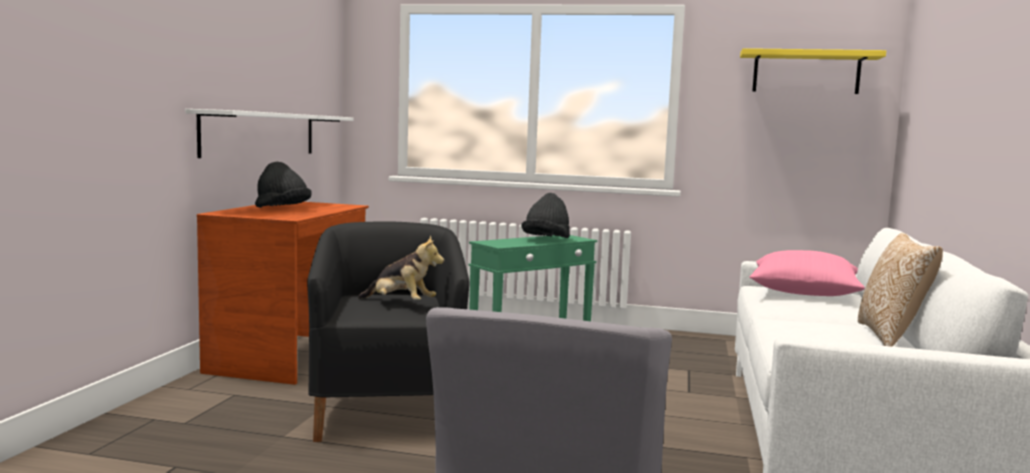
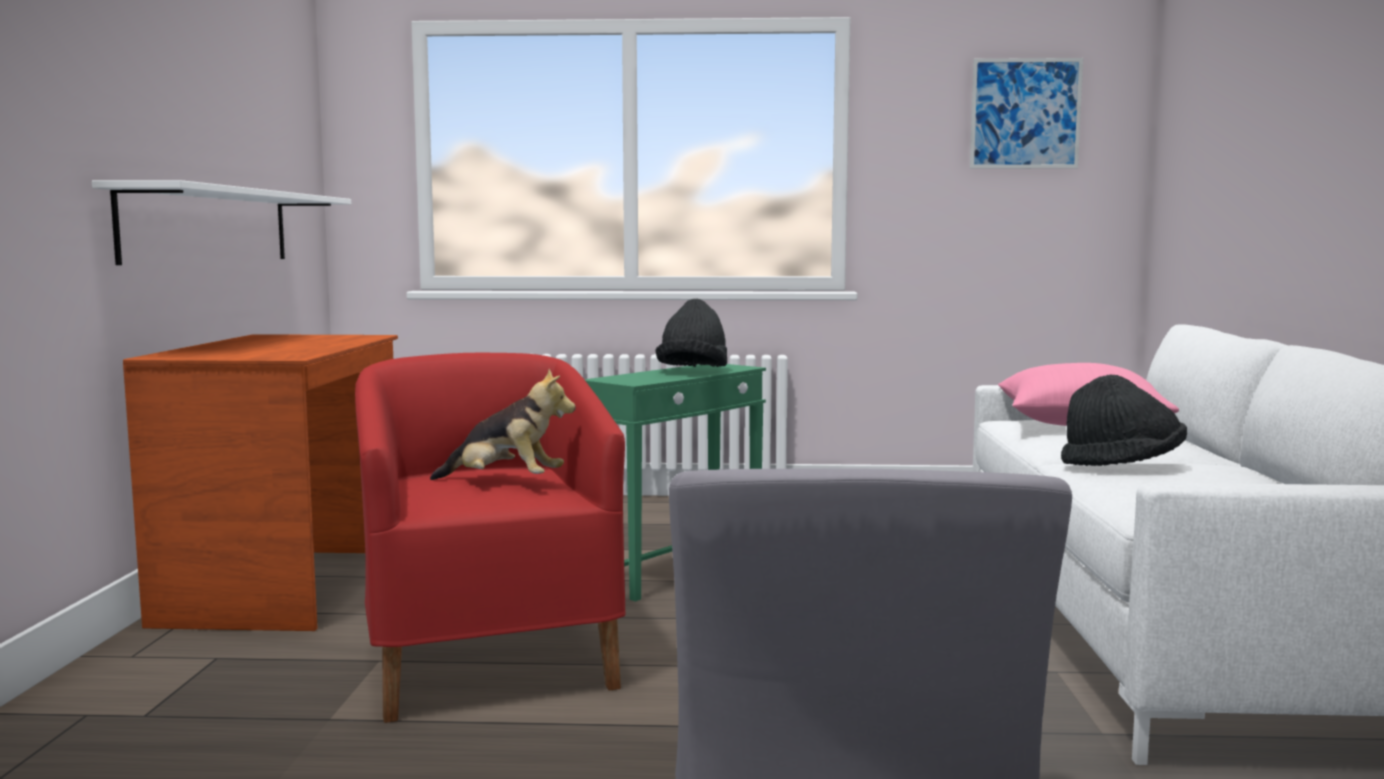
camera: 10 degrees left, 0 degrees up
(282, 209) = (264, 346): black hat -> black hat (1122, 466)
(388, 412) = (488, 660): black armchair -> red armchair
(806, 72) = (1025, 113): yellow shelf -> picture
(892, 337) = (1254, 475): pillow -> none

